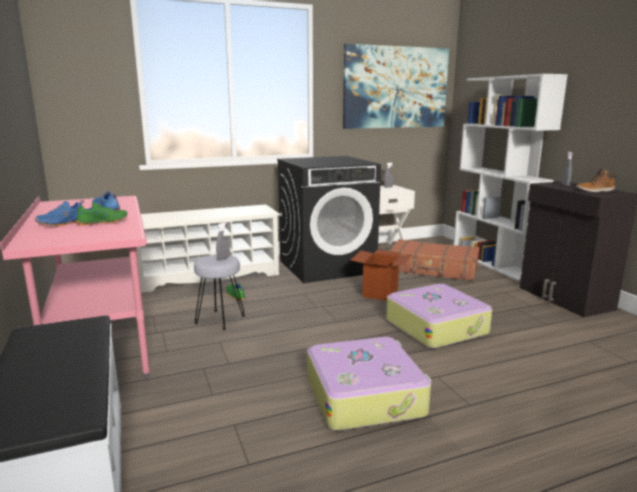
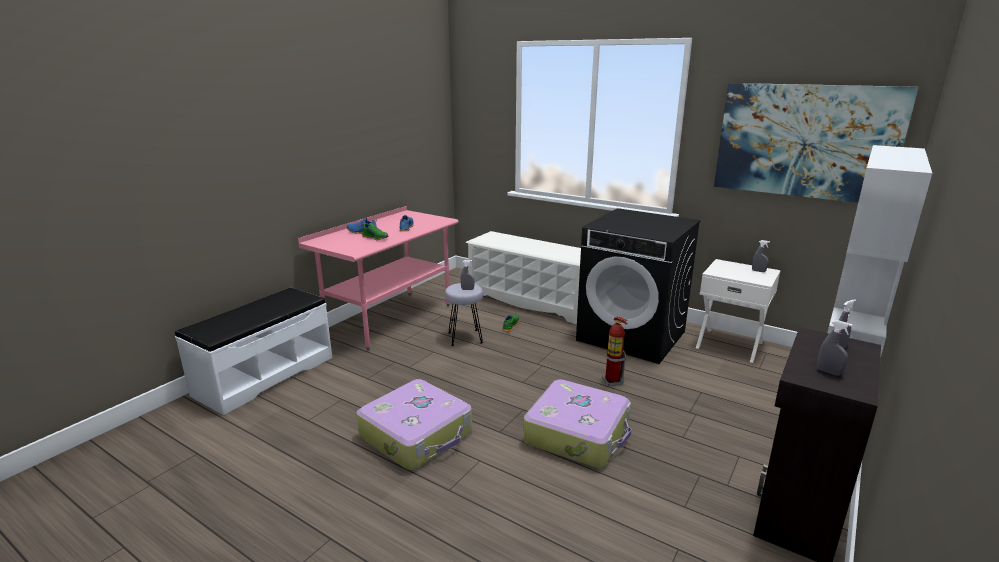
camera: 55 degrees right, 5 degrees up
(380, 292) = (612, 381): cardboard box -> fire extinguisher
(433, 269) = (728, 391): brown suitcase -> none
(595, 191) = (829, 372): boot -> grey spray bottle

